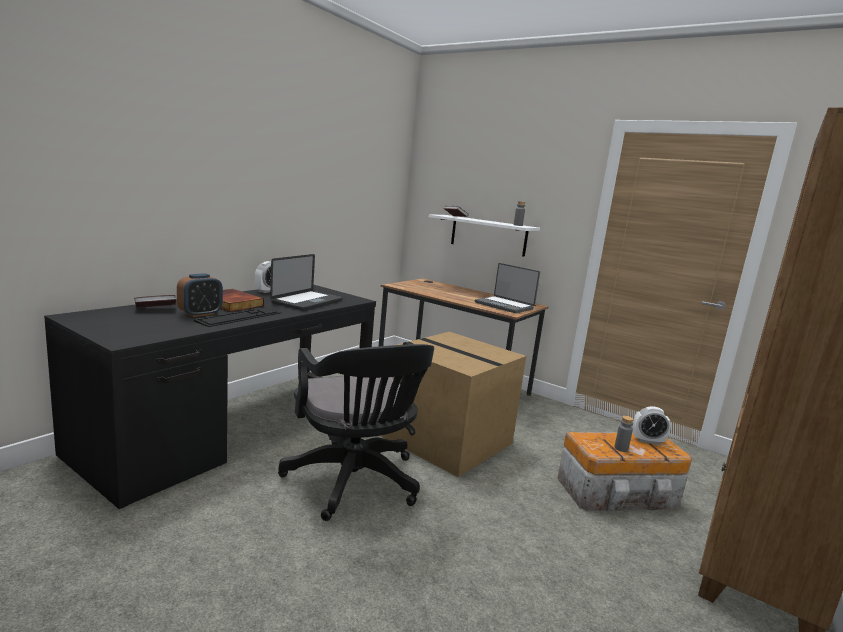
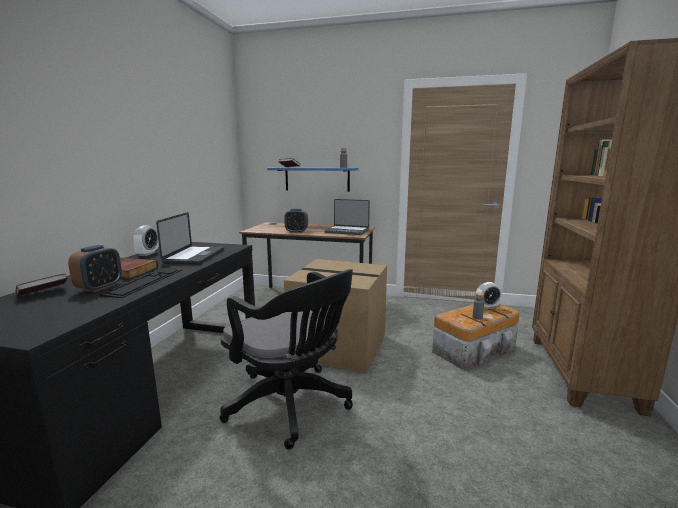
camera: 20 degrees left, 0 degrees up
(443, 295) = (296, 231): none -> alarm clock
(488, 235) = (317, 179): white shelf -> blue shelf

